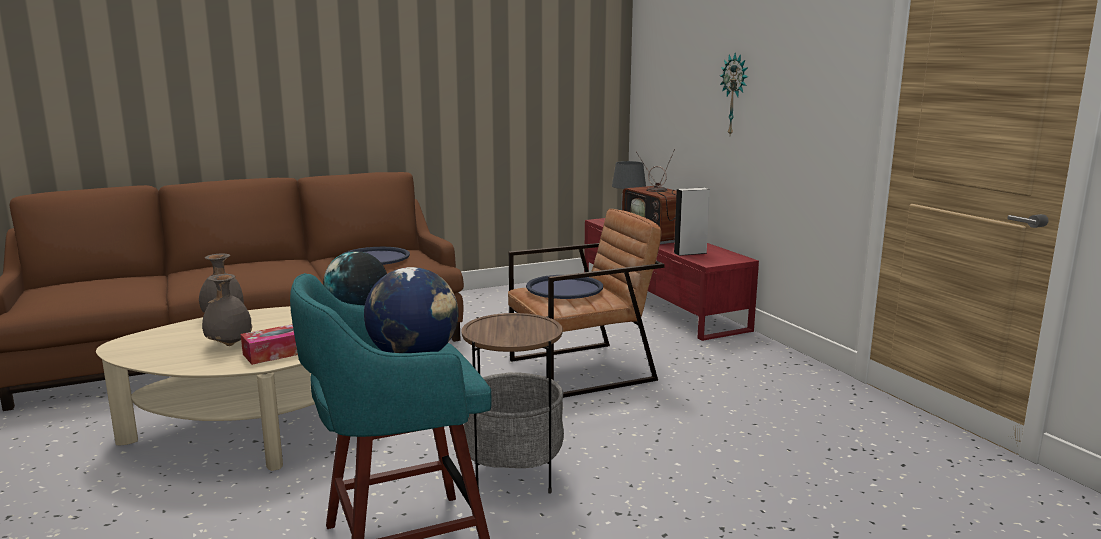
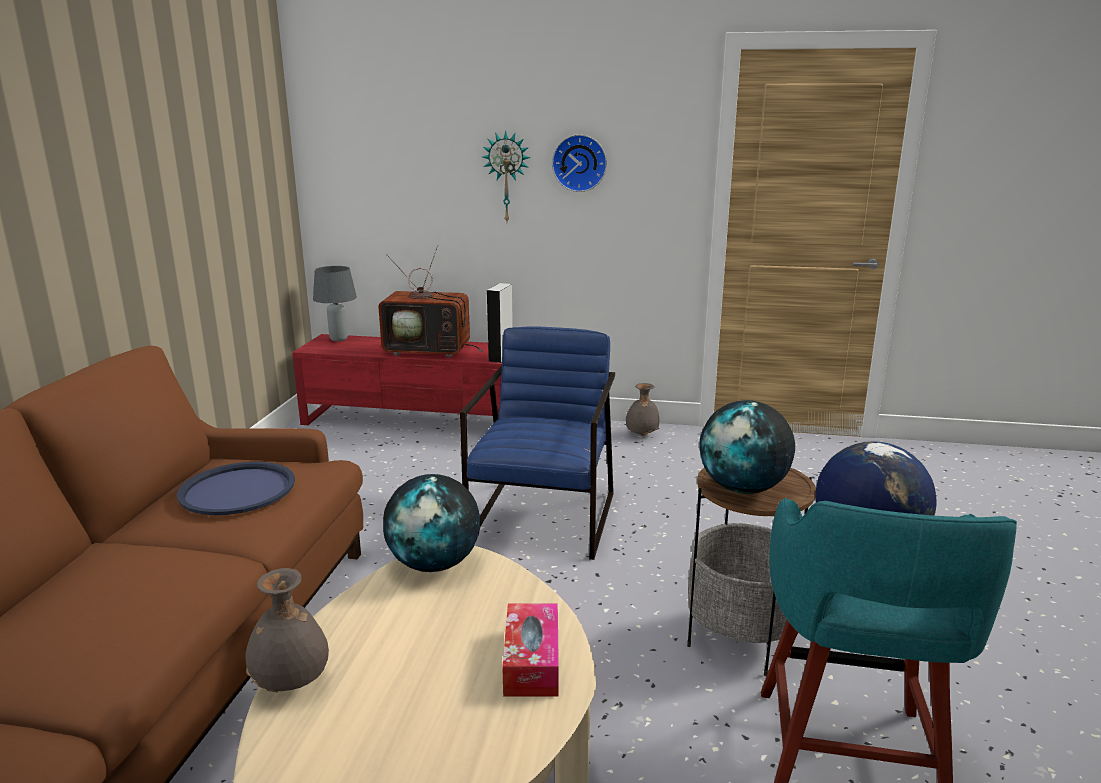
camera: 55 degrees left, 5 degrees up
(229, 344) = (439, 701): grey vase -> grey vase (641, 435)
(495, 326) = (743, 488): none -> globe
(564, 288) = (536, 433): blue tray -> none
(582, 370) = (544, 518): brown armchair -> blue armchair
(782, 82) = (579, 163): none -> wall clock

